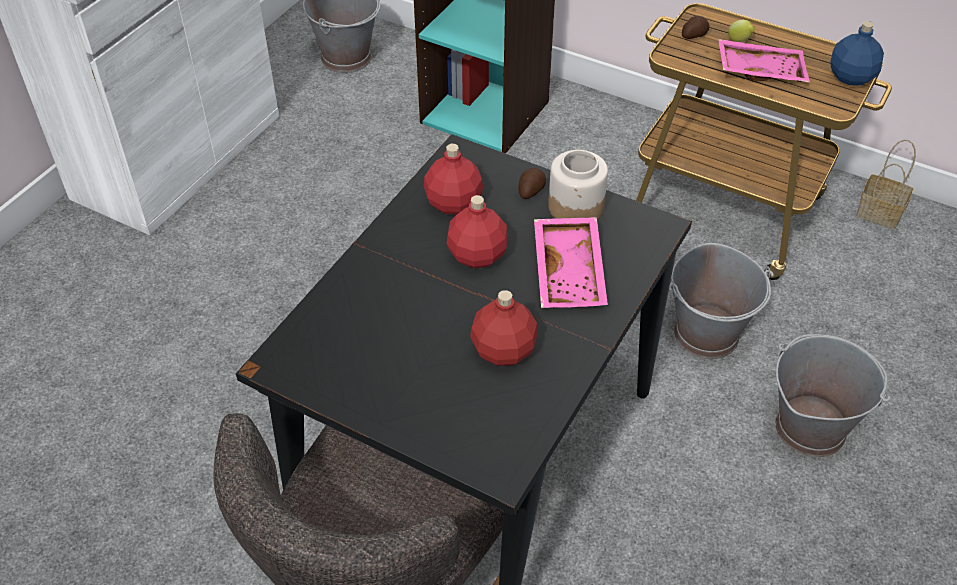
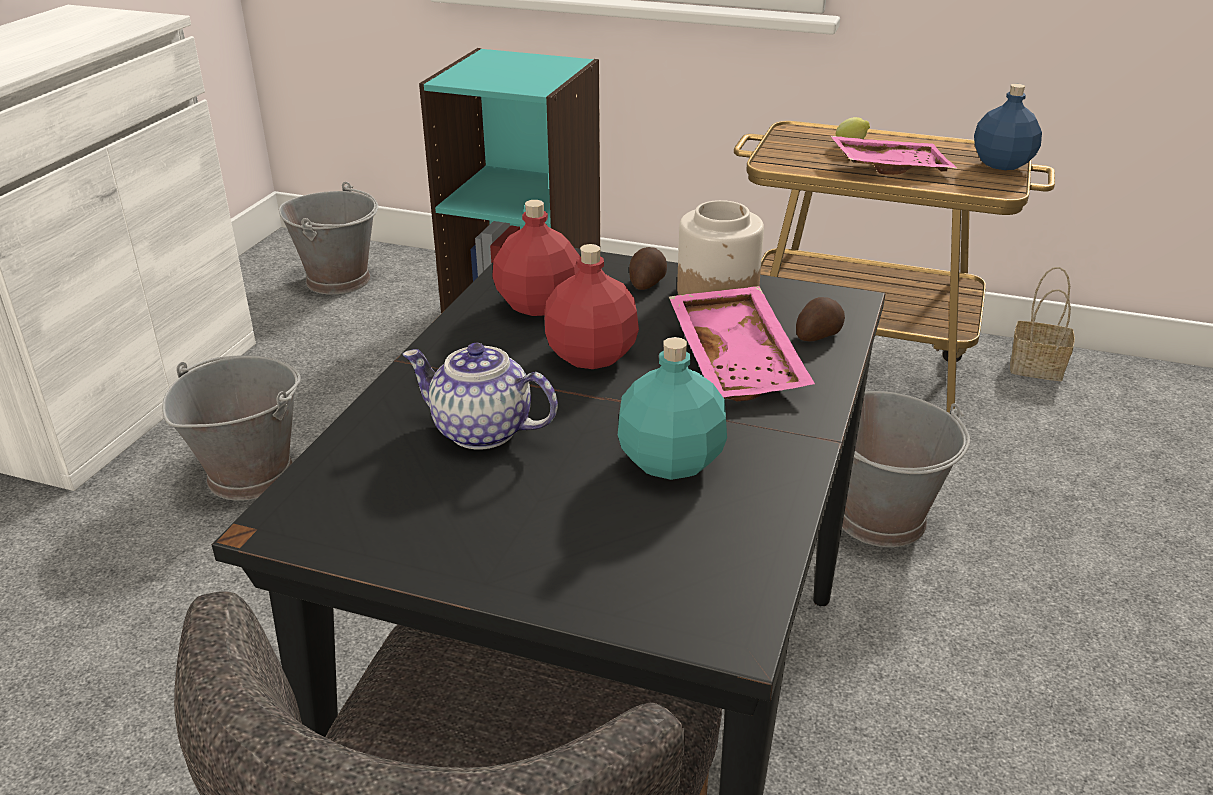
camera: 10 degrees left, 15 degrees down
(396, 310) = (480, 431): none -> teapot
(502, 351) = (669, 462): red bottle -> turquoise bottle
(693, 35) = (793, 145): potato -> potato (817, 334)
(809, 427) = (1063, 612): grey bucket -> grey bucket (250, 474)

